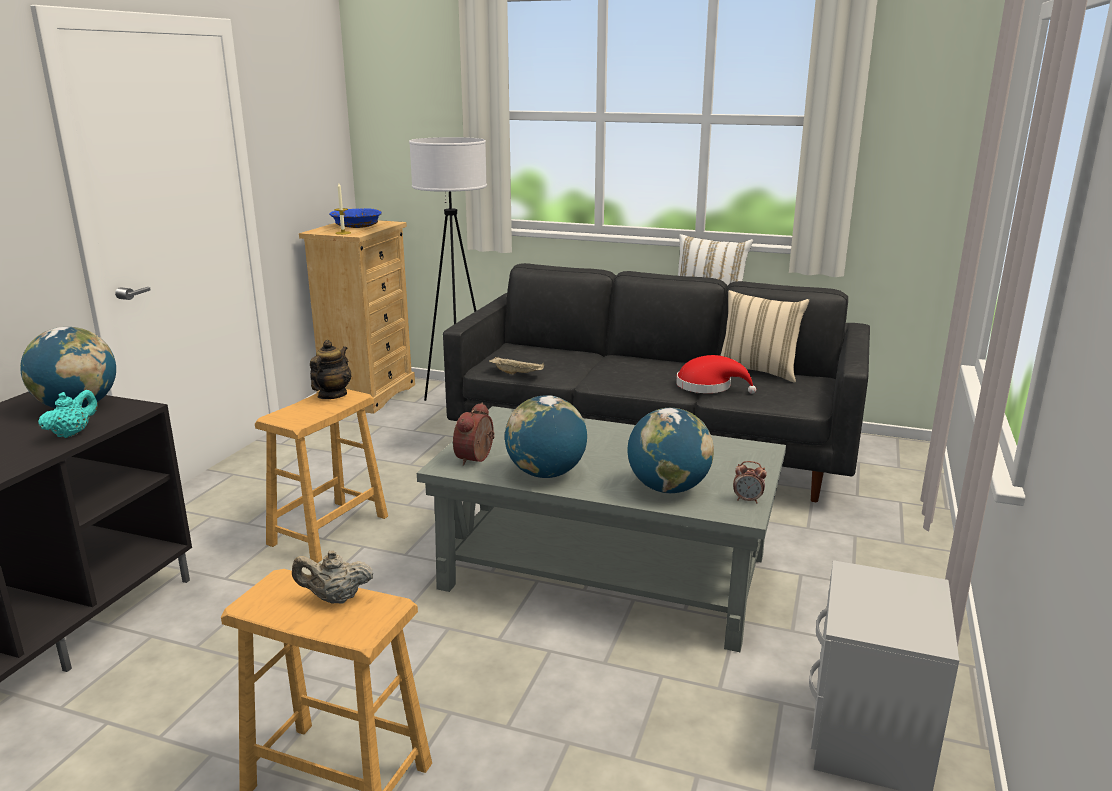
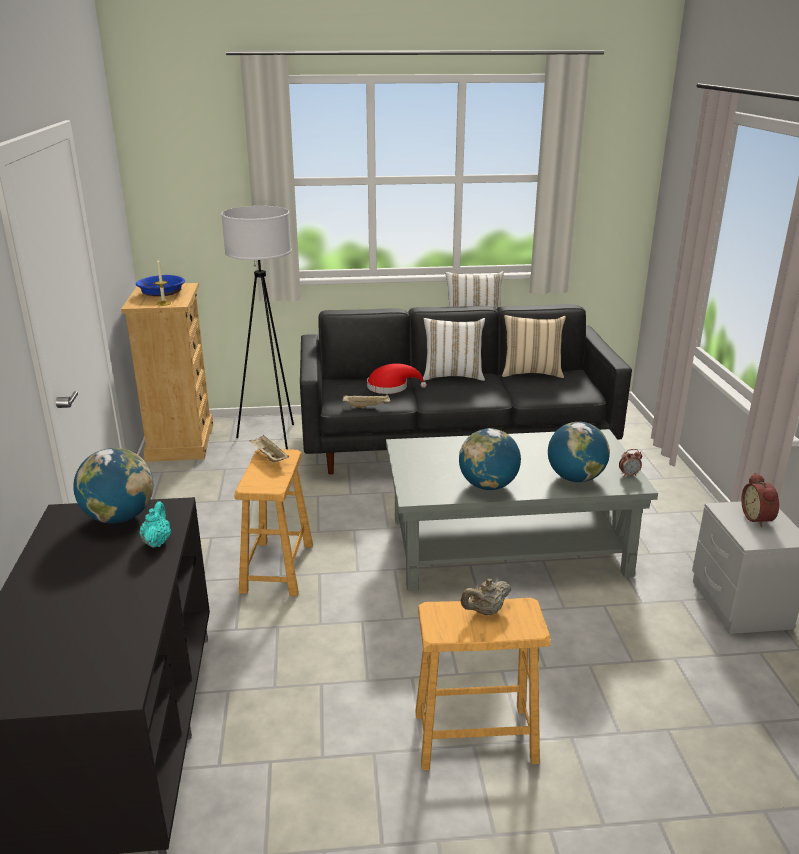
camera: 25 degrees left, 5 degrees up
(332, 395) = (269, 457): teapot -> beige tray
(477, 458) = (428, 485): alarm clock -> alarm clock (758, 518)
(654, 360) = (453, 376): none -> white pillow
(708, 386) = (513, 392): red hat -> red hat (391, 387)

